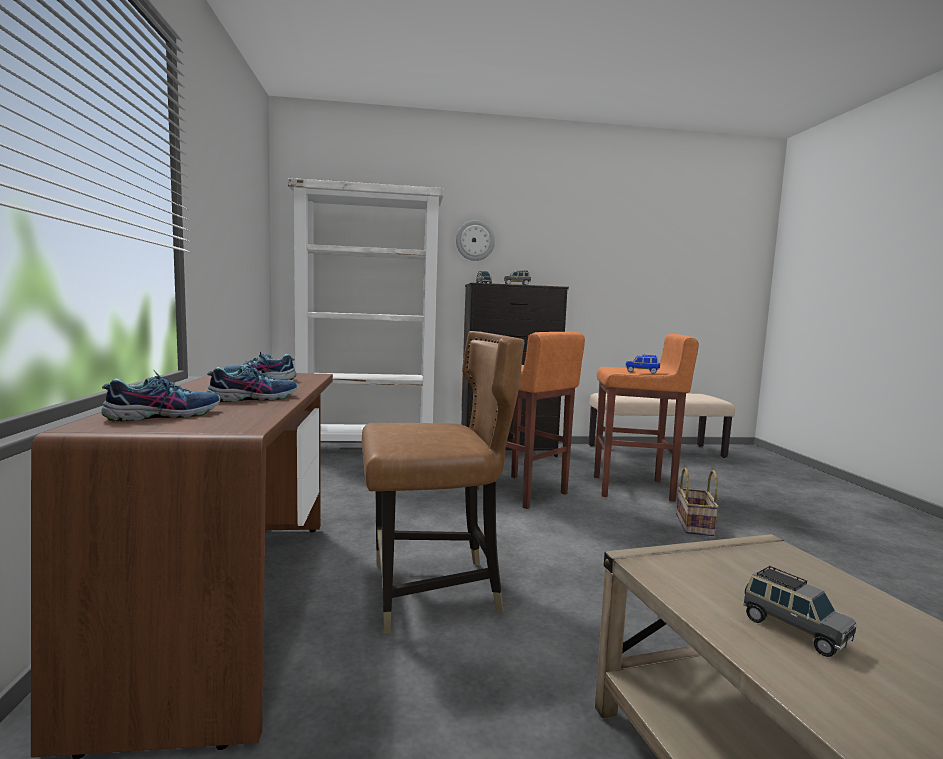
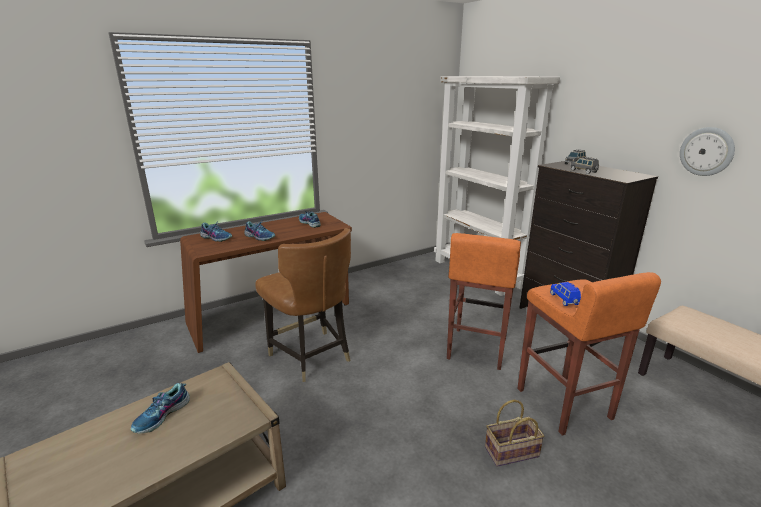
camera: 65 degrees right, 15 degrees up
(475, 240) = (587, 117): wall clock -> wall clock (706, 151)
(793, 630) = (162, 416): grey toy car -> shoe

